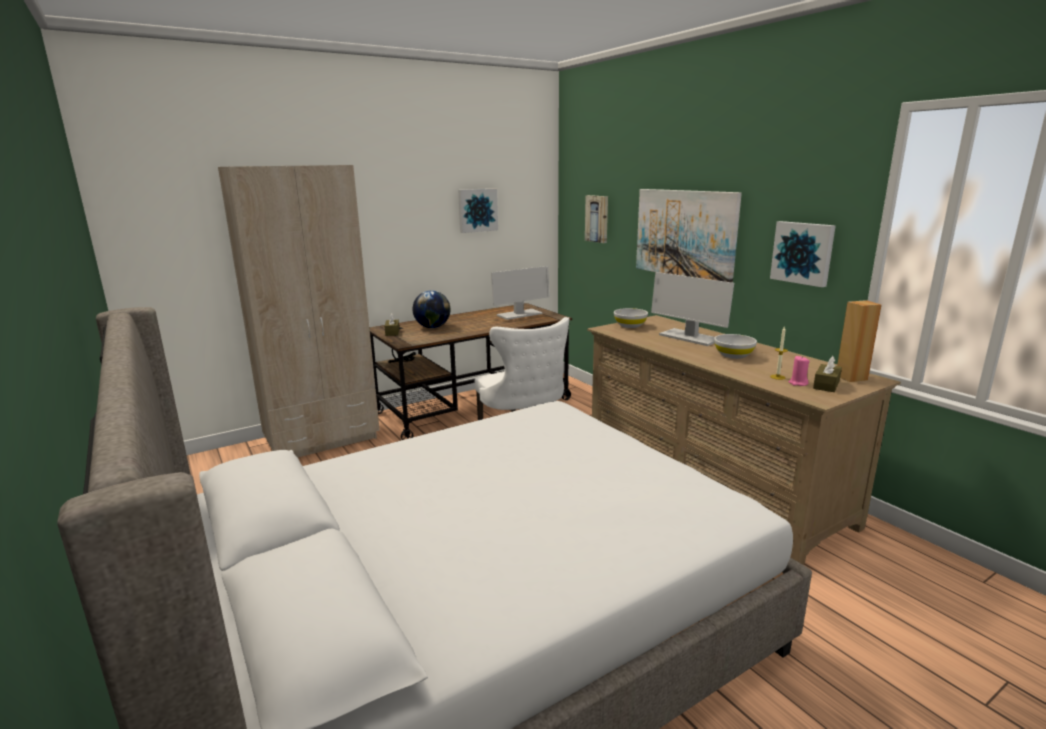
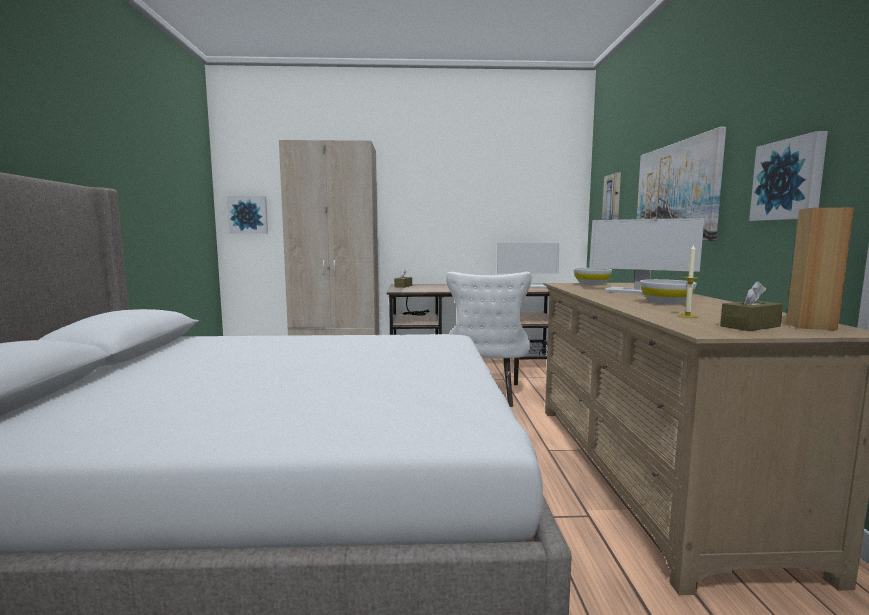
camera: 30 degrees right, 10 degrees down
(432, 327) = (438, 286): globe -> none
(477, 210) = (502, 193): picture -> picture (248, 215)
(689, 337) = (640, 292): monitor -> monitor turned 45 degrees counterclockwise
(798, 383) = (706, 321): pink candle -> none

